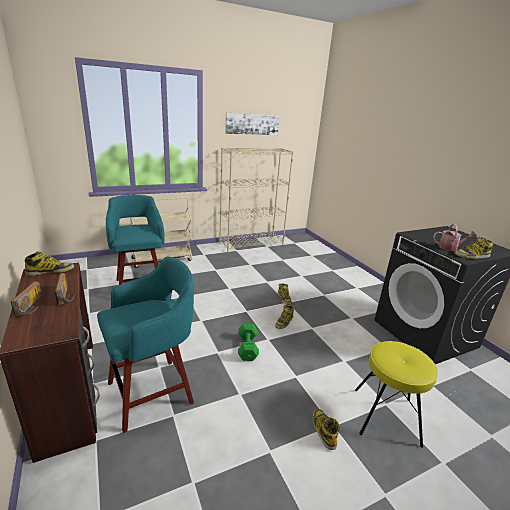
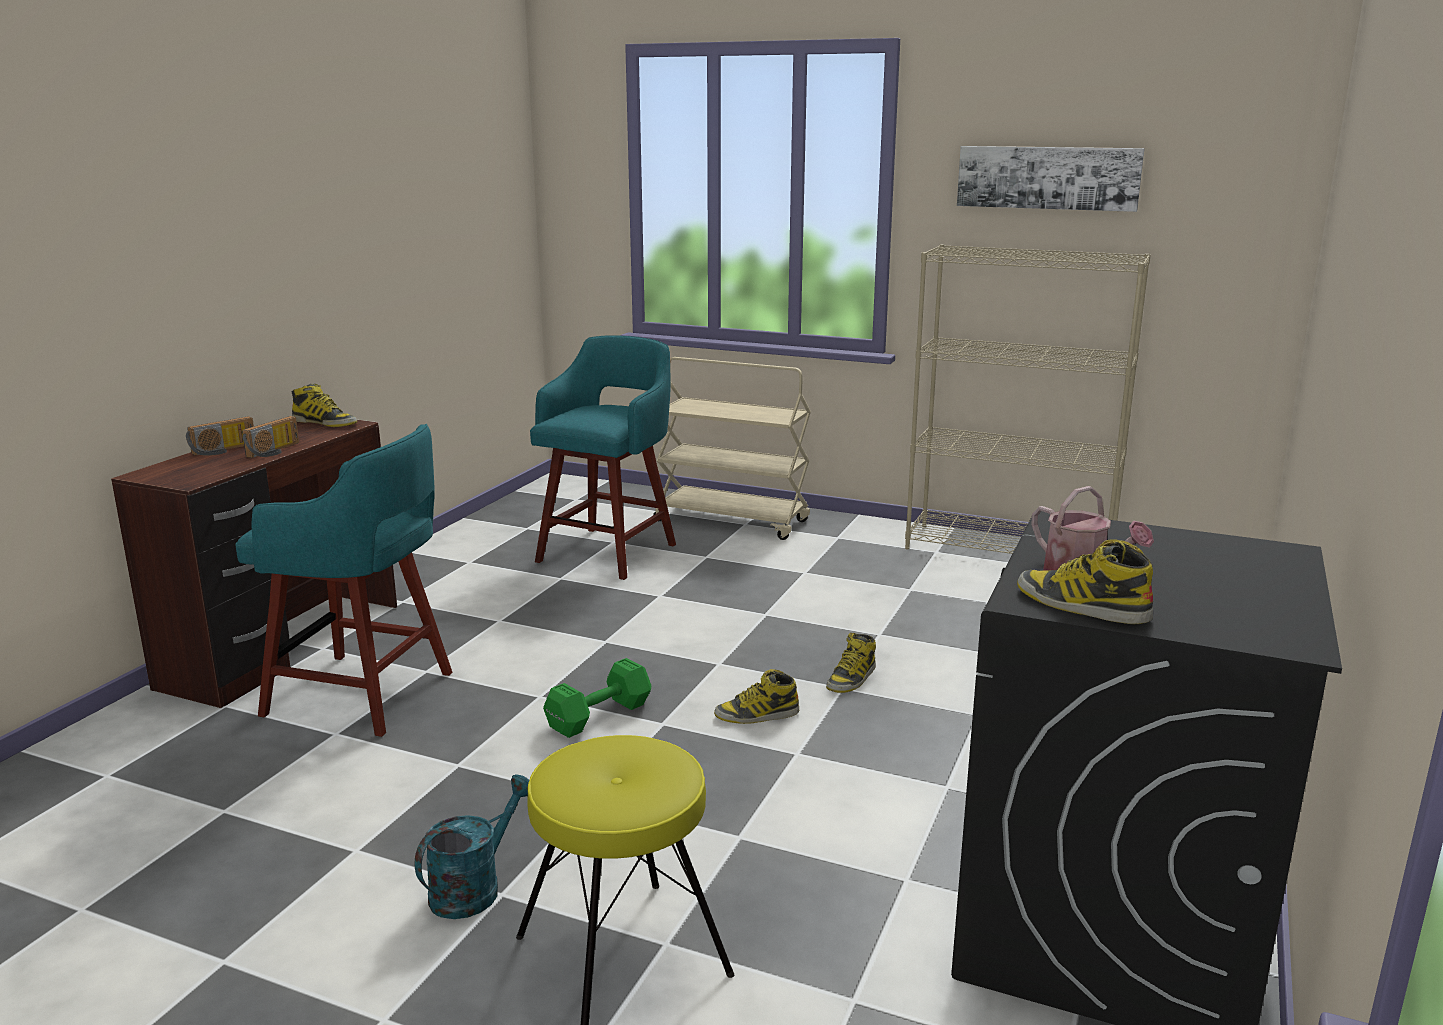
camera: 50 degrees right, 5 degrees down
(323, 430) = (474, 887): boot -> turquoise watering can

